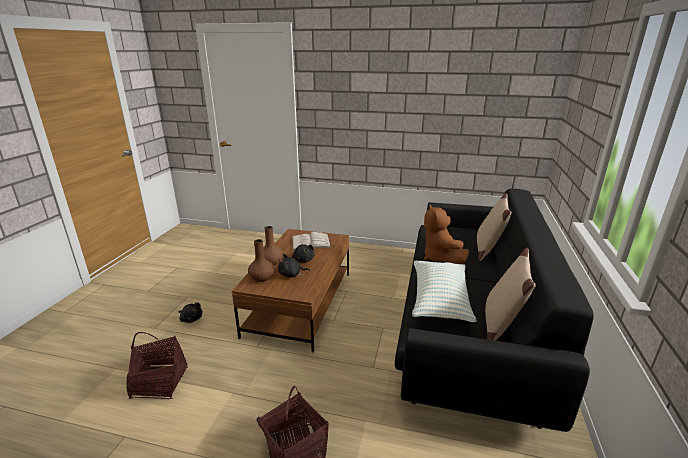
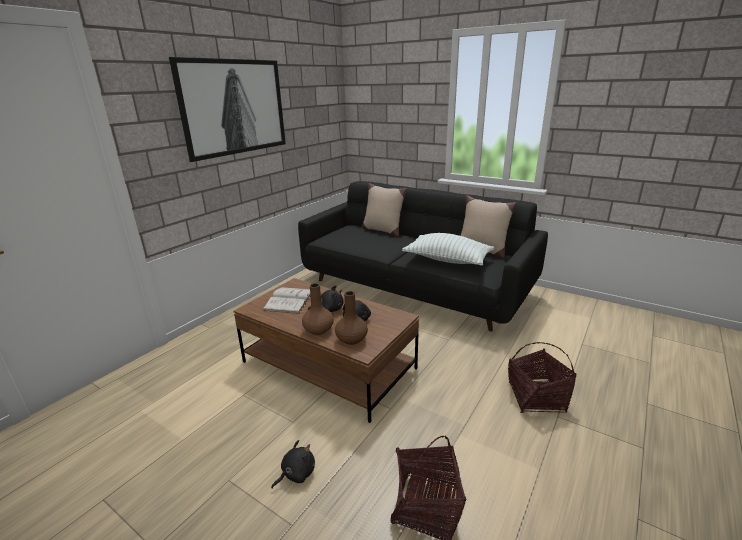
camera: 70 degrees left, 0 degrees up
(393, 87) = (234, 107): none -> picture
(440, 258) = (384, 247): brown plush toy -> none

